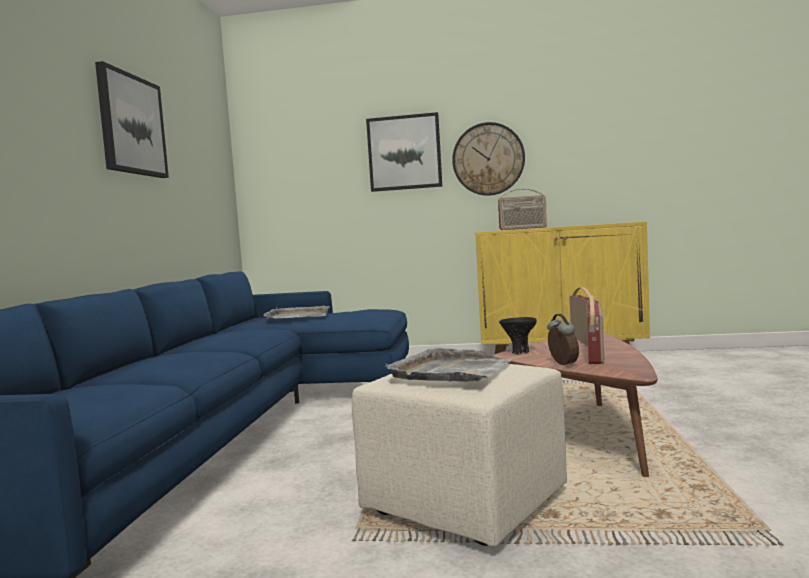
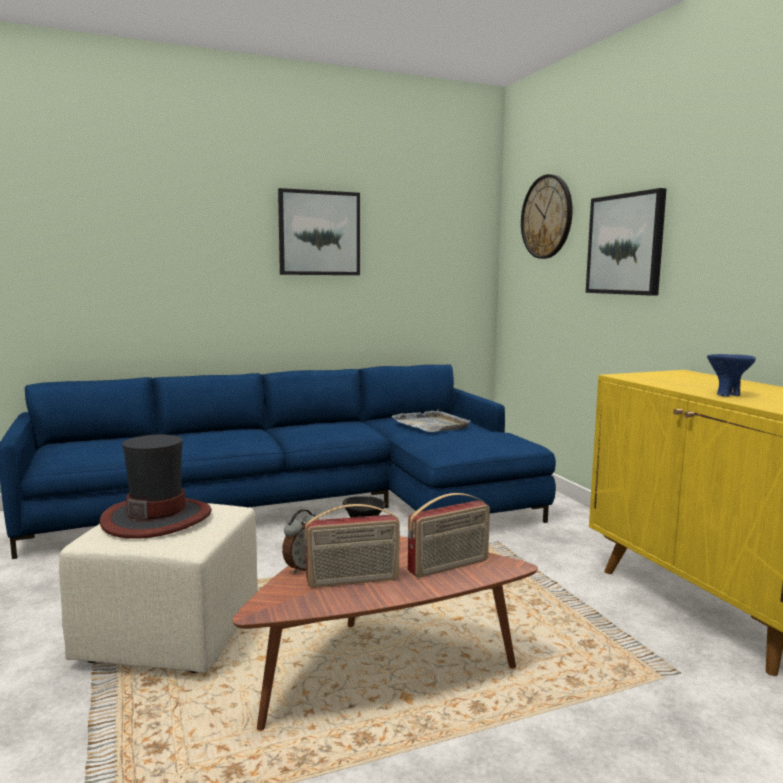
camera: 60 degrees right, 5 degrees up
(451, 371) = (157, 518): grey tray -> hat
(488, 159) = (716, 260): wall clock -> wall clock (547, 217)
(523, 228) = (662, 383): radio -> none
(568, 225) = (727, 394): none -> blue bowl

